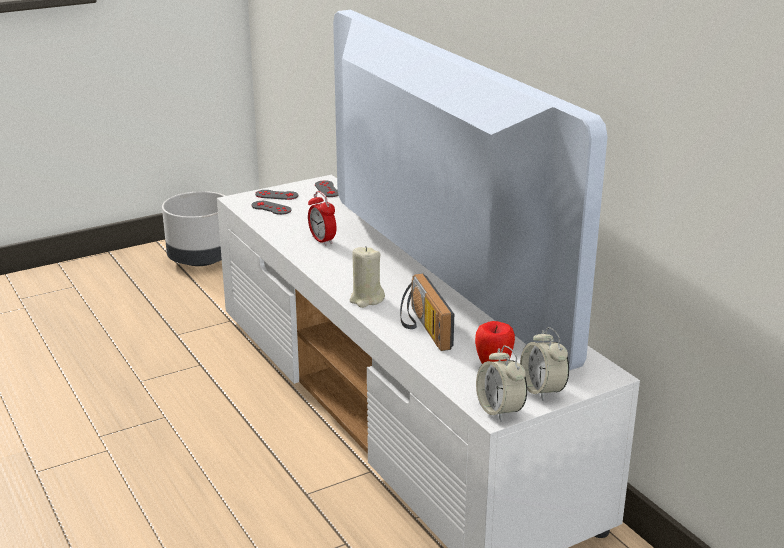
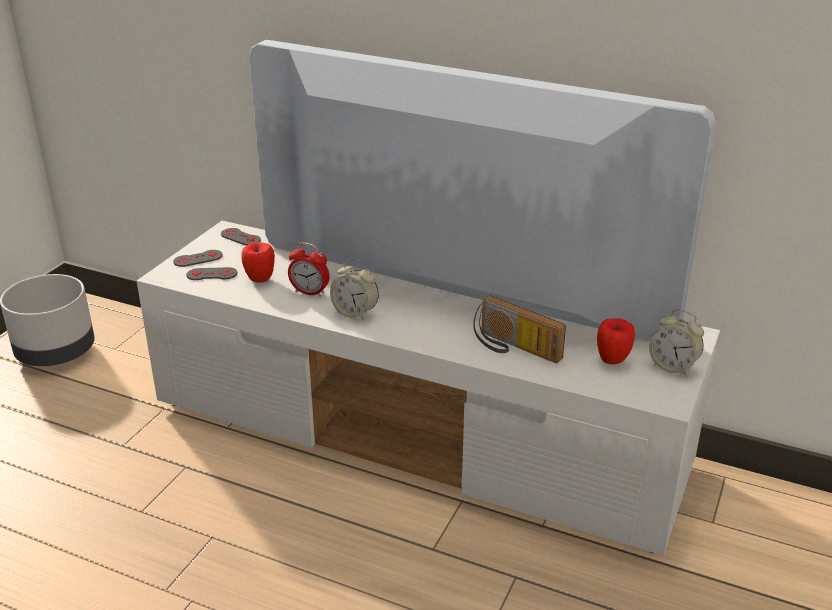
camera: 35 degrees left, 5 degrees up
(299, 221) = (260, 280): none -> apple
(366, 299) = (430, 338): beige candle -> none
(500, 410) = (668, 398): alarm clock -> alarm clock (355, 313)

